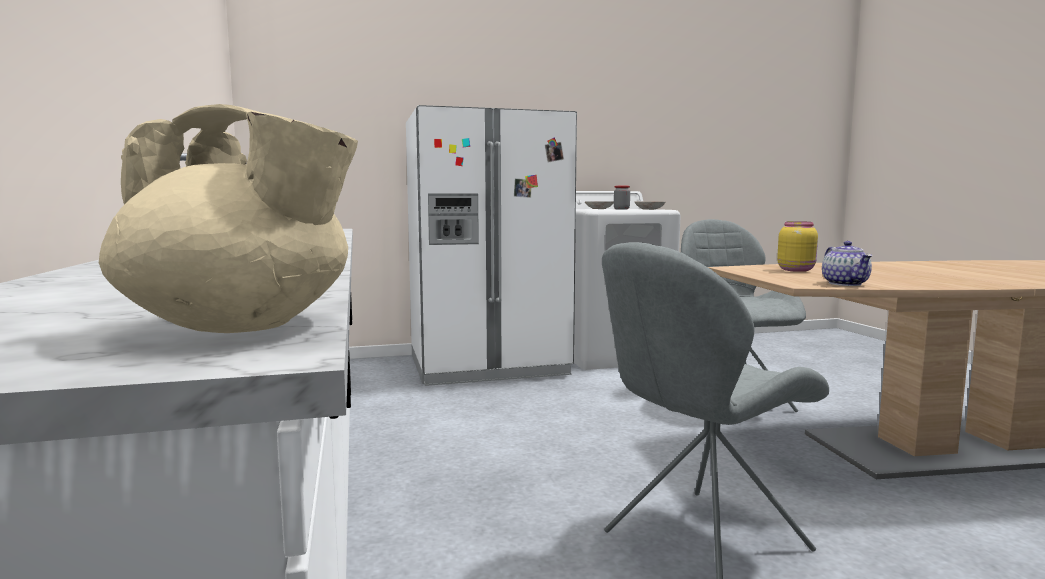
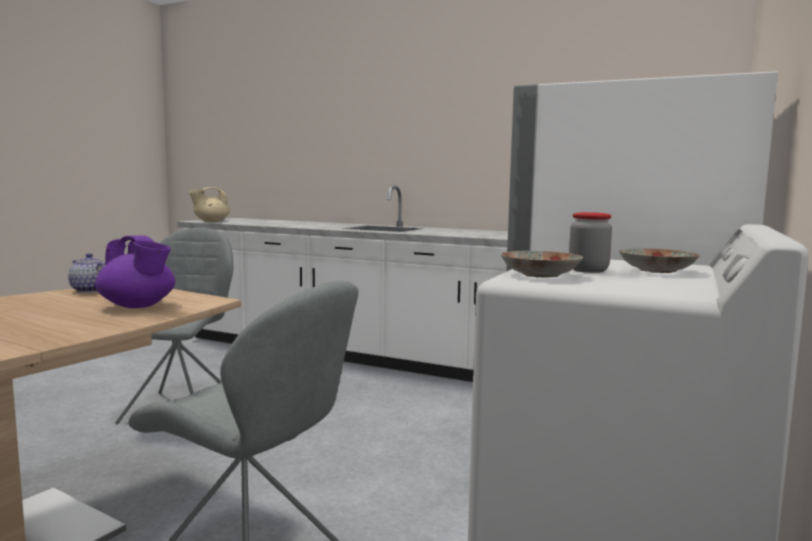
camera: 130 degrees right, 0 degrees up
(796, 270) = (138, 306): yellow jar -> purple teapot

